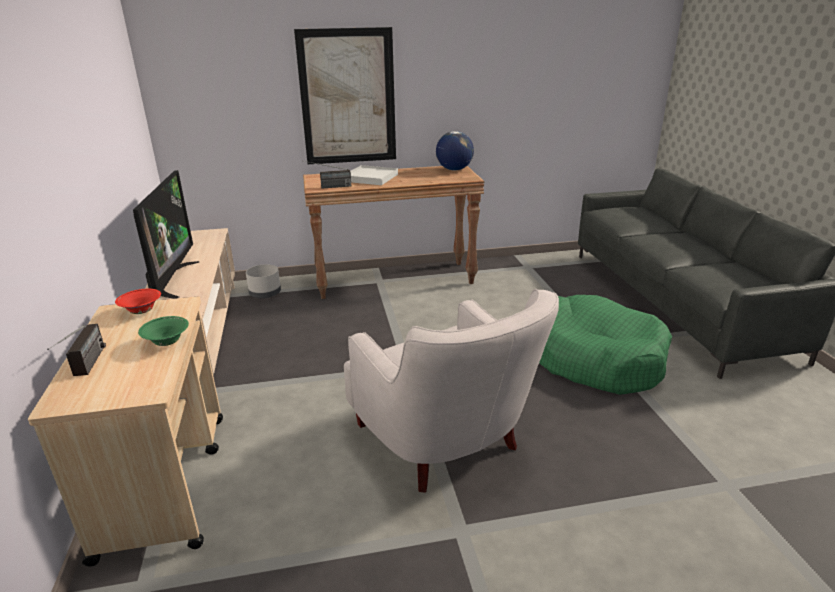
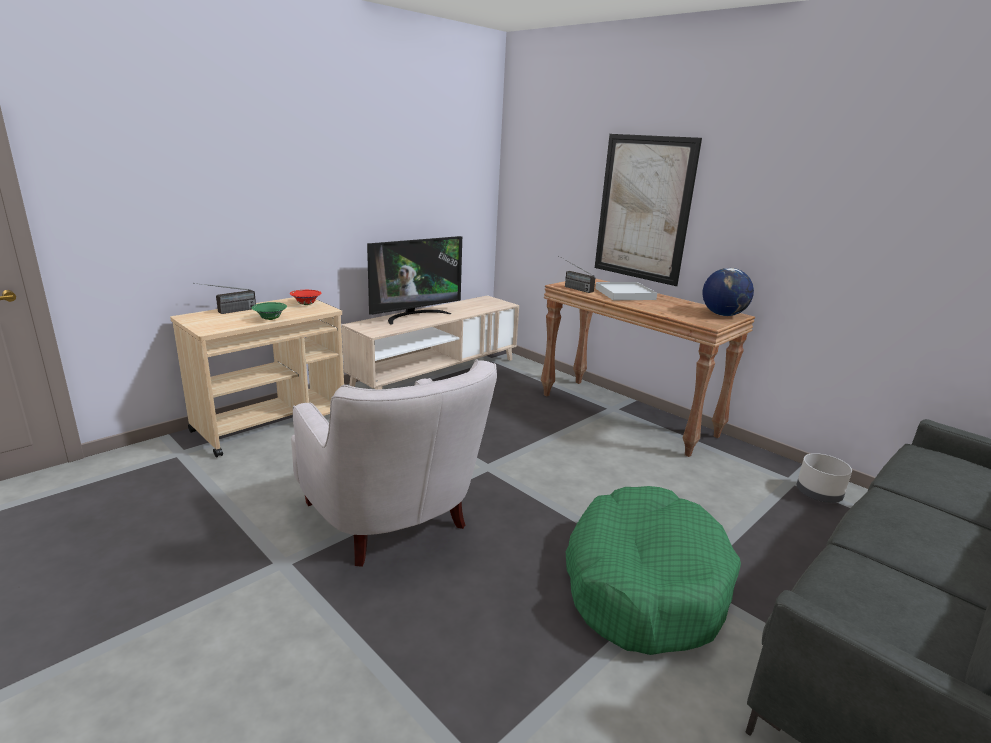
camera: 55 degrees right, 5 degrees down
(265, 293) = (519, 373): grey planter -> grey planter (819, 494)
(445, 442) = (393, 521): white armchair -> white armchair turned 60 degrees counterclockwise

